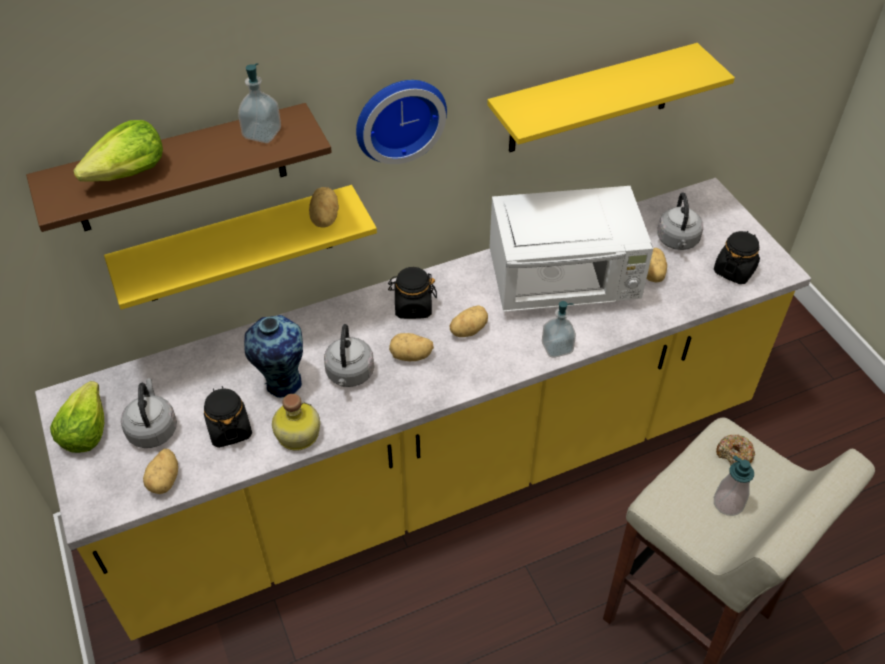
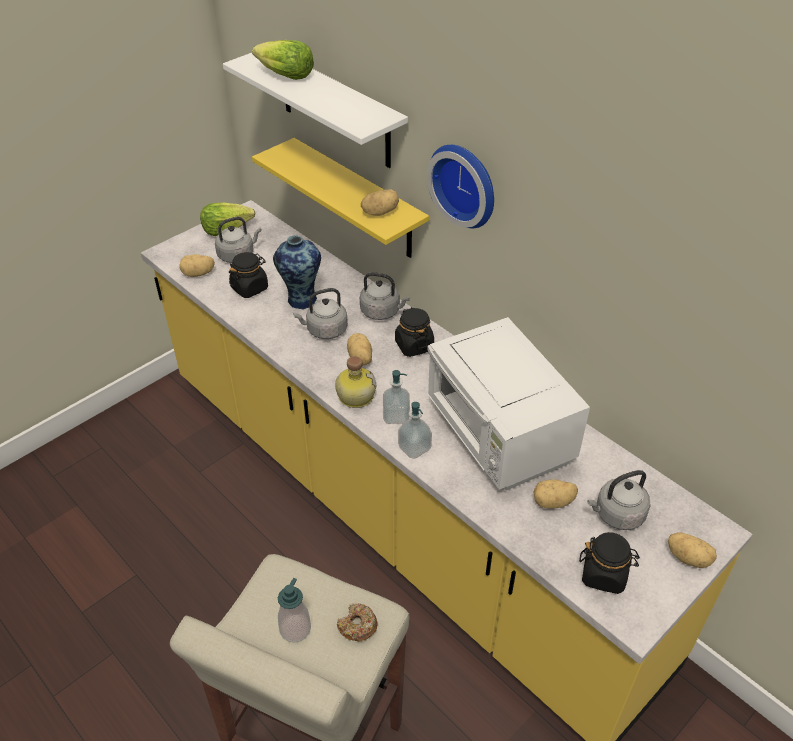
camera: 70 degrees right, 5 degrees down
(179, 169) = (335, 109): brown shelf -> white shelf
(262, 133) = (357, 109): soap dispenser -> soap dispenser (396, 416)
(296, 435) = (257, 320): bottle -> bottle (355, 395)
(345, 317) = (382, 312): none -> grey kettle
(468, 330) = (405, 384): potato -> potato (688, 557)
(591, 99) = (629, 311): yellow shelf -> none

